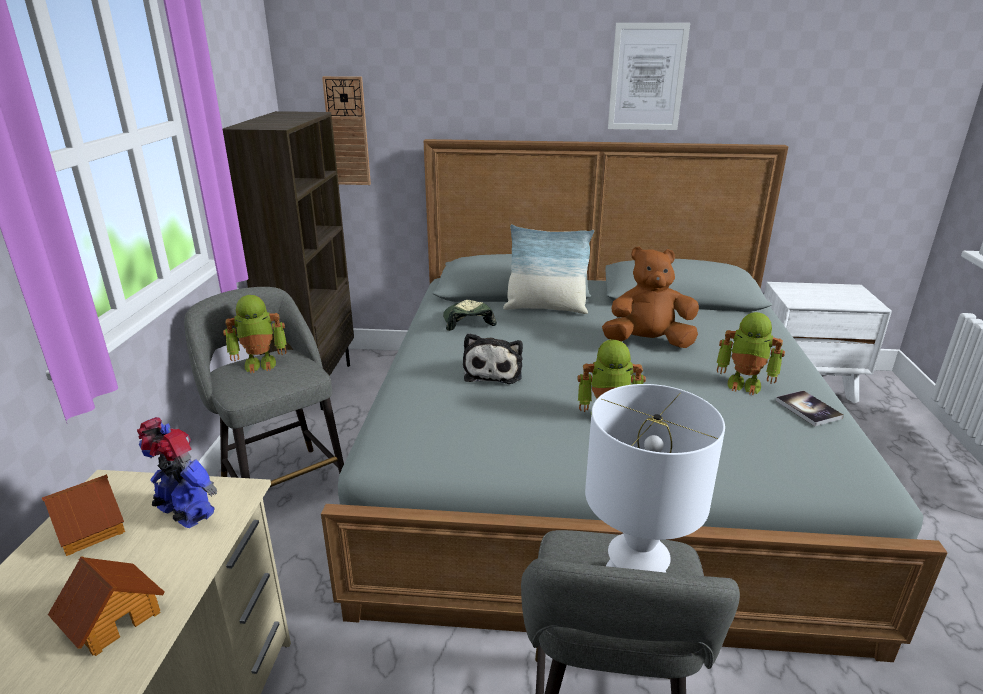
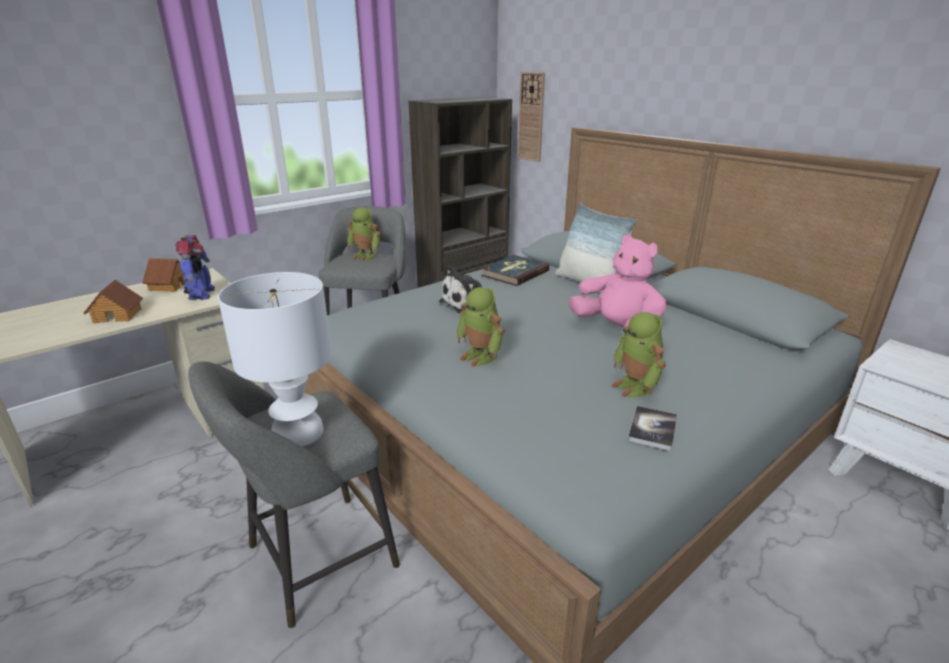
camera: 45 degrees right, 0 degrees up
(467, 321) = (514, 273): cap -> book
(647, 77) = (776, 76): picture -> none
(648, 343) = (617, 330): brown plush toy -> pink plush toy

